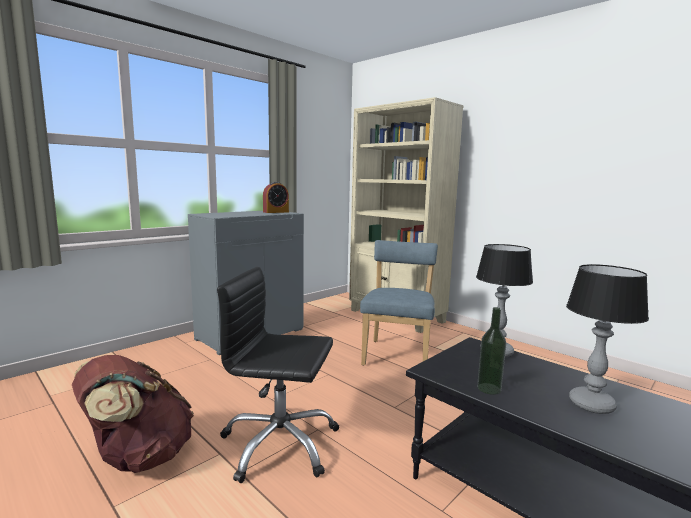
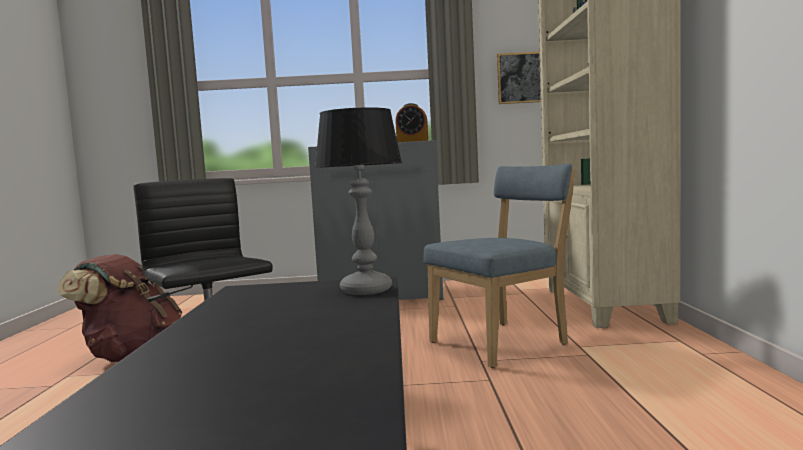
camera: 45 degrees right, 5 degrees down
(318, 163) = (522, 78): none -> picture
(489, 388) = (226, 309): bottle -> none
(592, 404) = (263, 344): table lamp -> none

